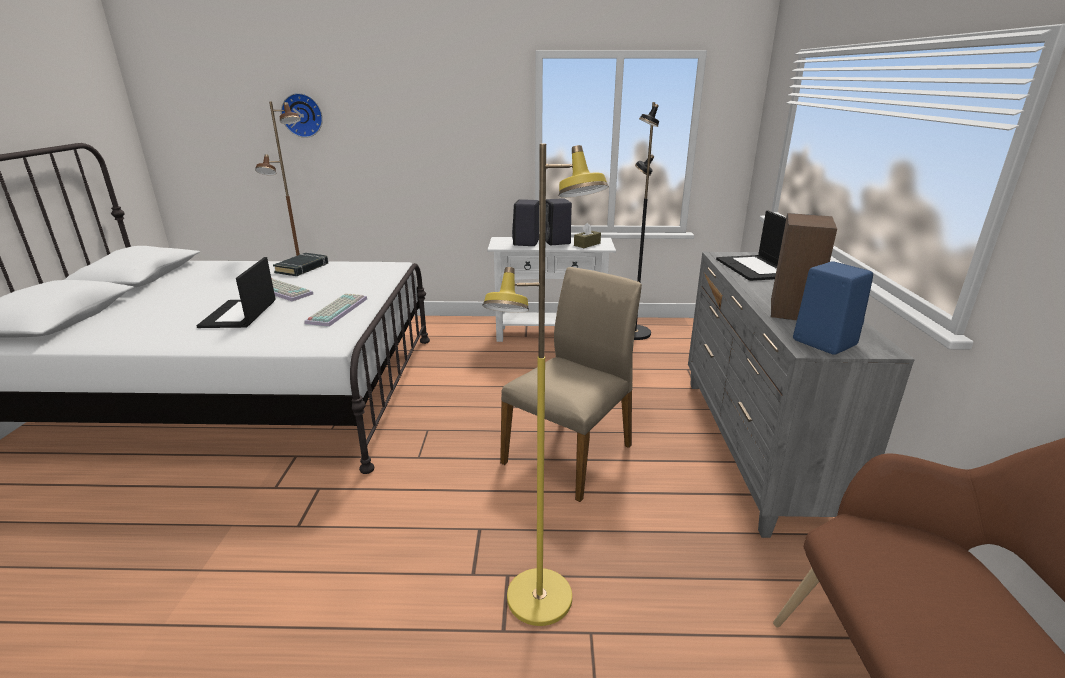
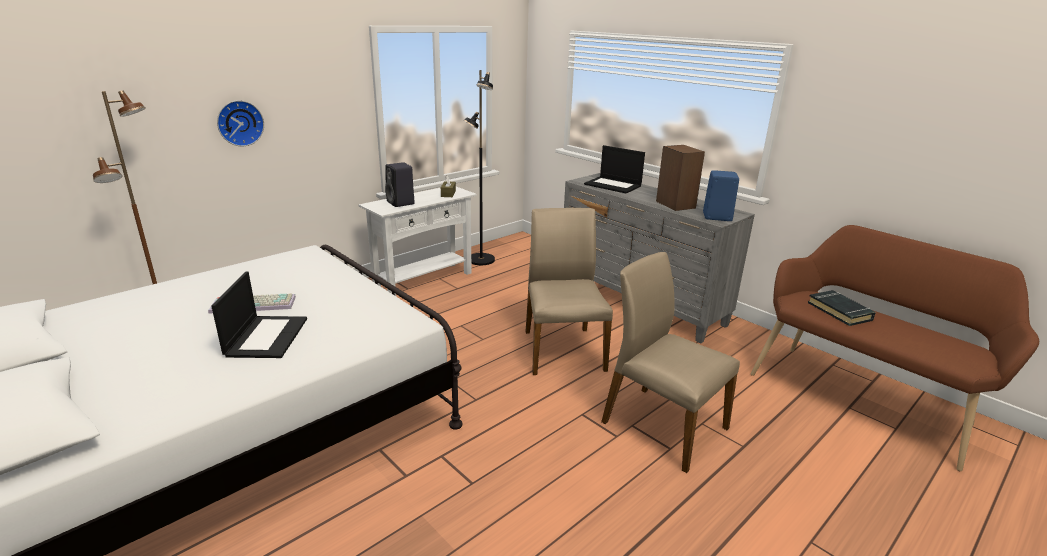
camera: 45 degrees left, 0 degrees up
(239, 314) = (266, 336): laptop -> laptop turned 135 degrees counterclockwise
(302, 268) = (216, 280): black book -> black book (840, 311)
(303, 115) = (118, 103): wall clock -> wall clock (239, 123)
(336, 310) = (354, 300): keyboard -> none
(540, 599) = (662, 425): yellow floor lamp -> beige chair
(557, 242) = (422, 197): black speaker -> none

